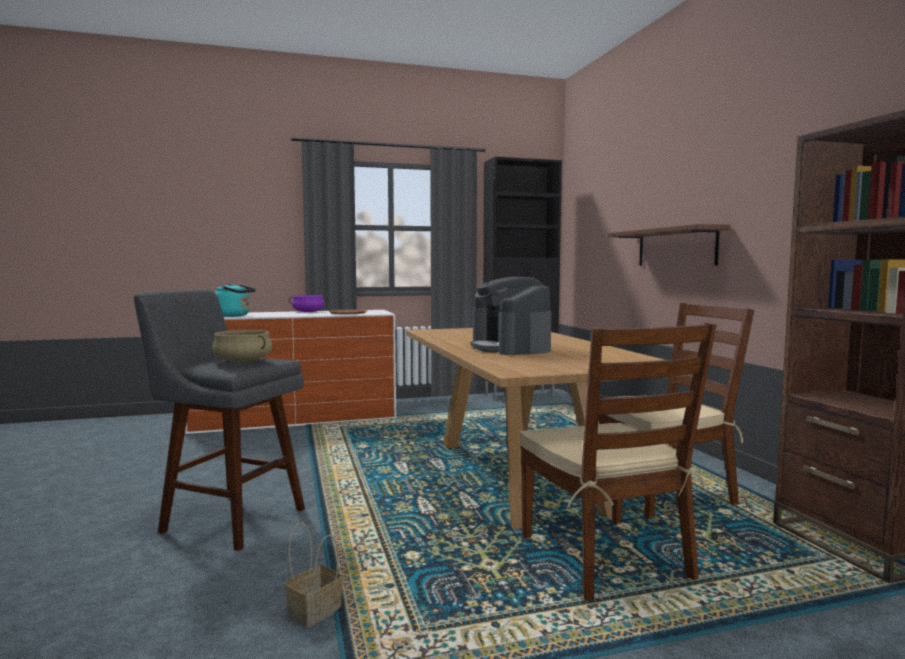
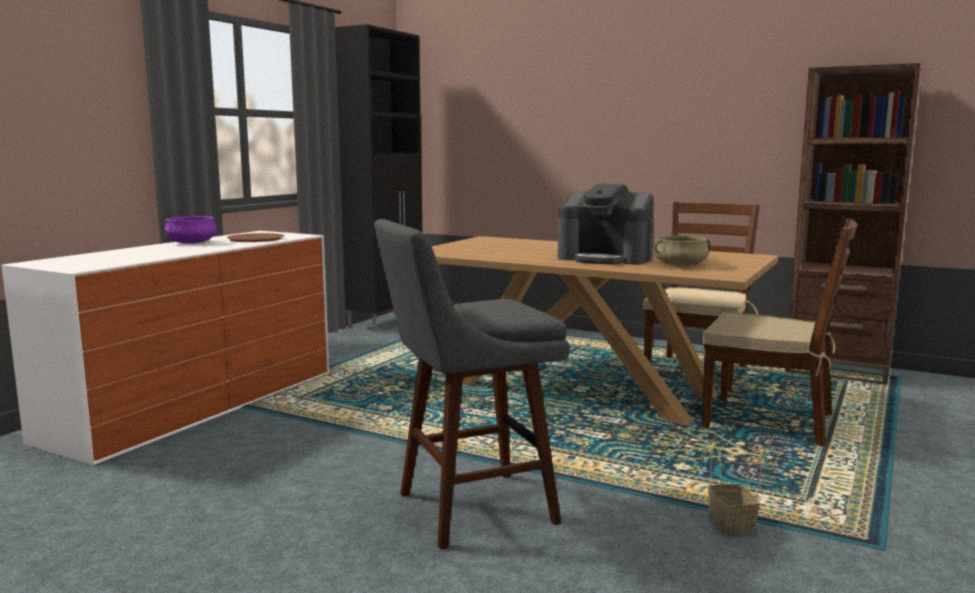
camera: 45 degrees left, 5 degrees up
(234, 316) = (128, 259): turquoise kettle -> none
(242, 361) = (500, 306): beige cooking pot -> beige cooking pot (680, 265)
(676, 247) = (603, 146): brown shelf -> none

